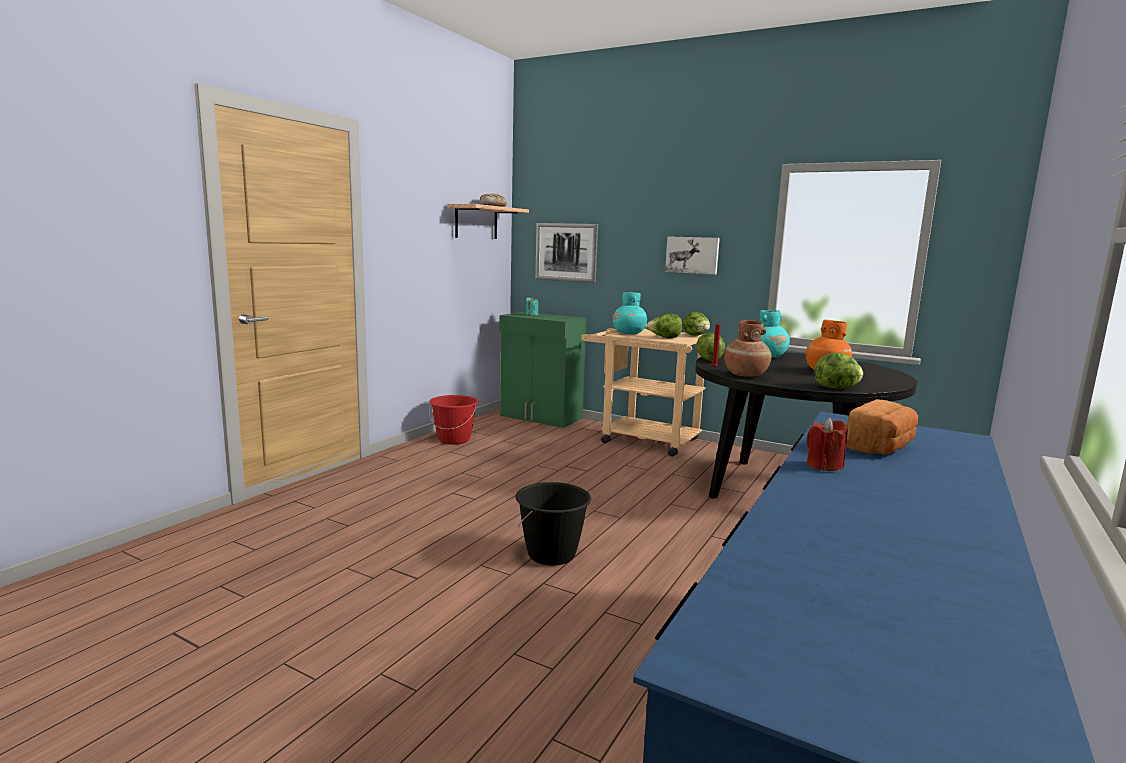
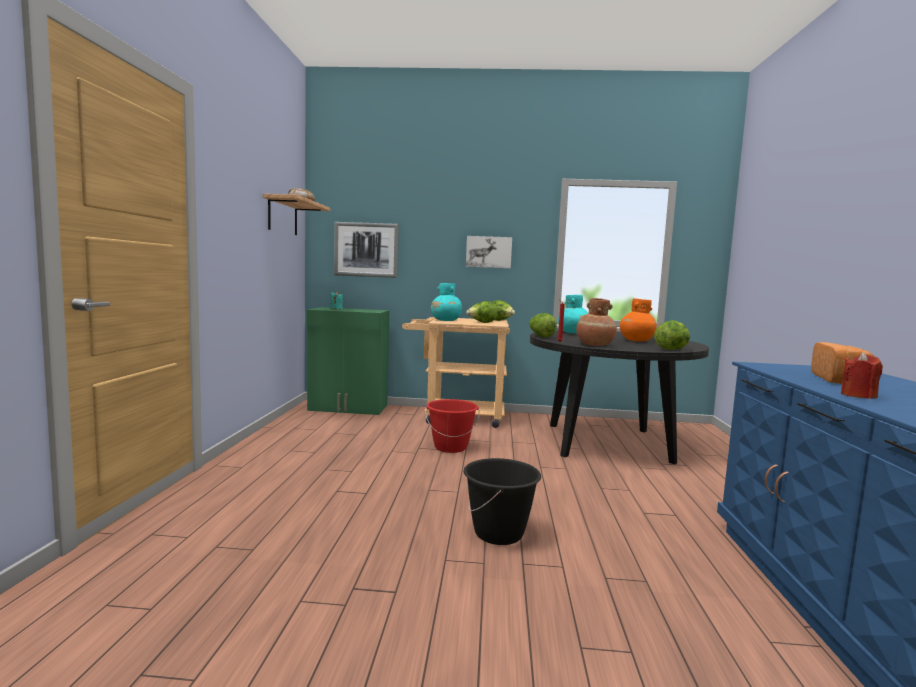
camera: 25 degrees left, 5 degrees down
(454, 440) = (283, 438): red bucket -> red bucket (450, 447)

